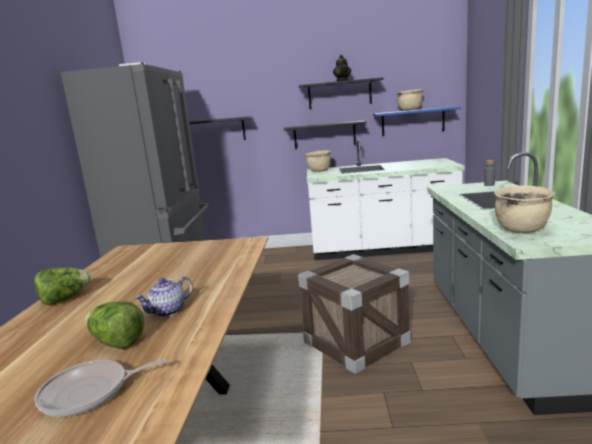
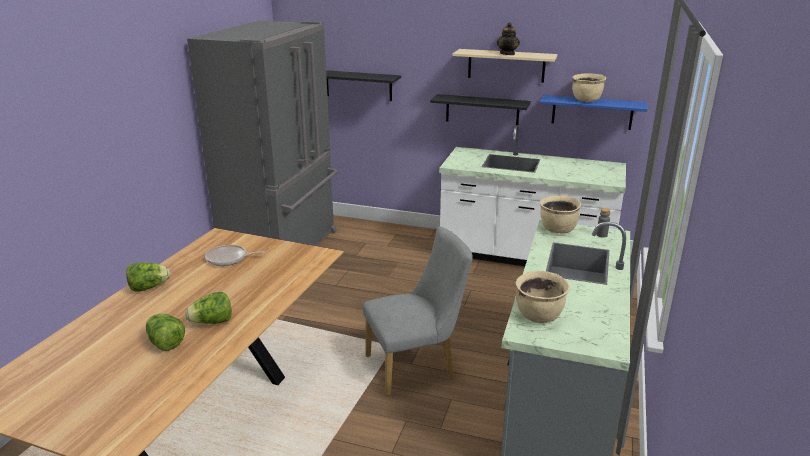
camera: 15 degrees right, 10 degrees up
(90, 393) = (133, 380): frying pan -> frying pan (228, 259)
(168, 311) = (212, 322): teapot -> lettuce
(319, 171) = (464, 155): beige cooking pot -> beige cooking pot (557, 229)
(339, 94) = (506, 65): black shelf -> beige shelf
(356, 342) = (416, 366): crate -> grey chair

